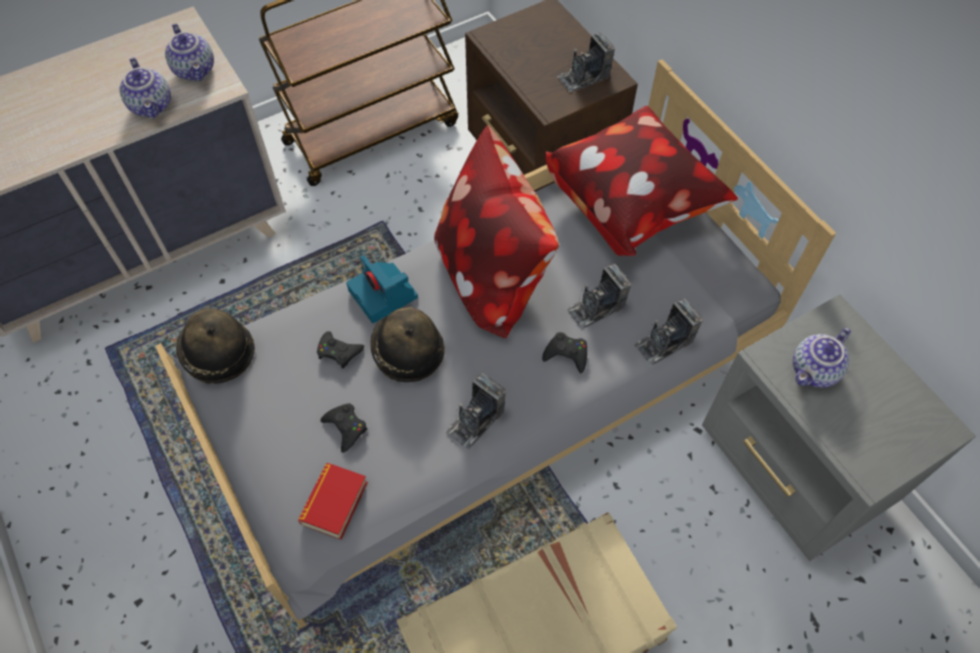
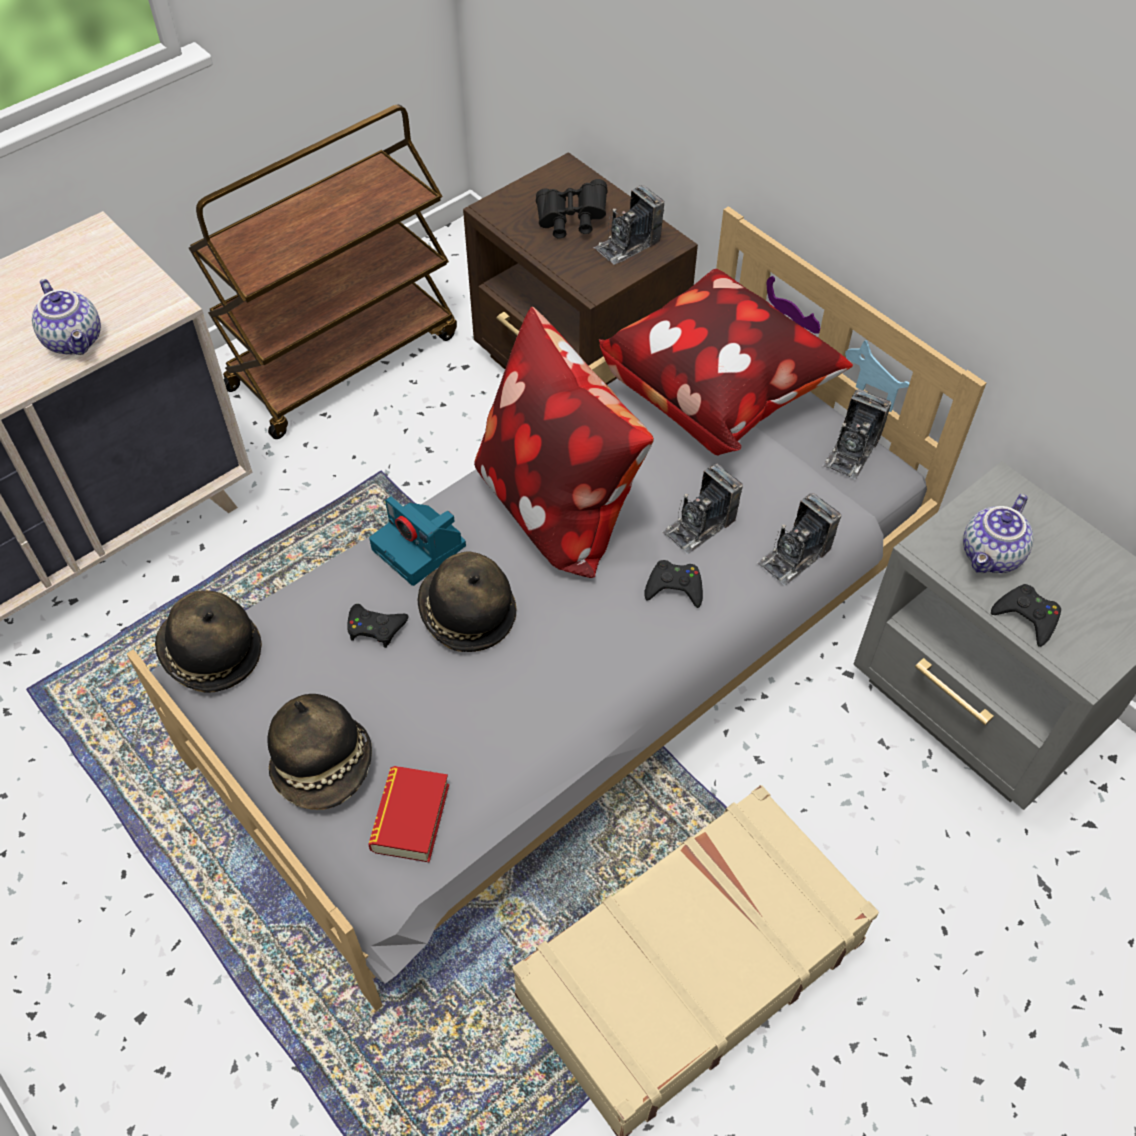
camera: 10 degrees left, 5 degrees down
(196, 70) = (125, 289): teapot -> none
(281, 453) = (325, 767): none -> hat
(346, 428) = (405, 721): black game controller -> black game controller (1027, 617)
(475, 421) = (574, 686): camera -> camera (851, 451)
(544, 53) = (571, 221): none -> black binoculars

